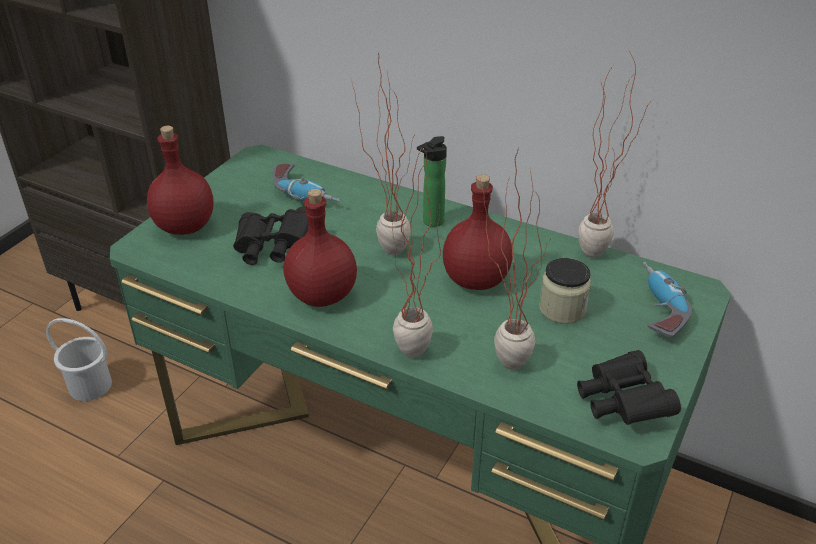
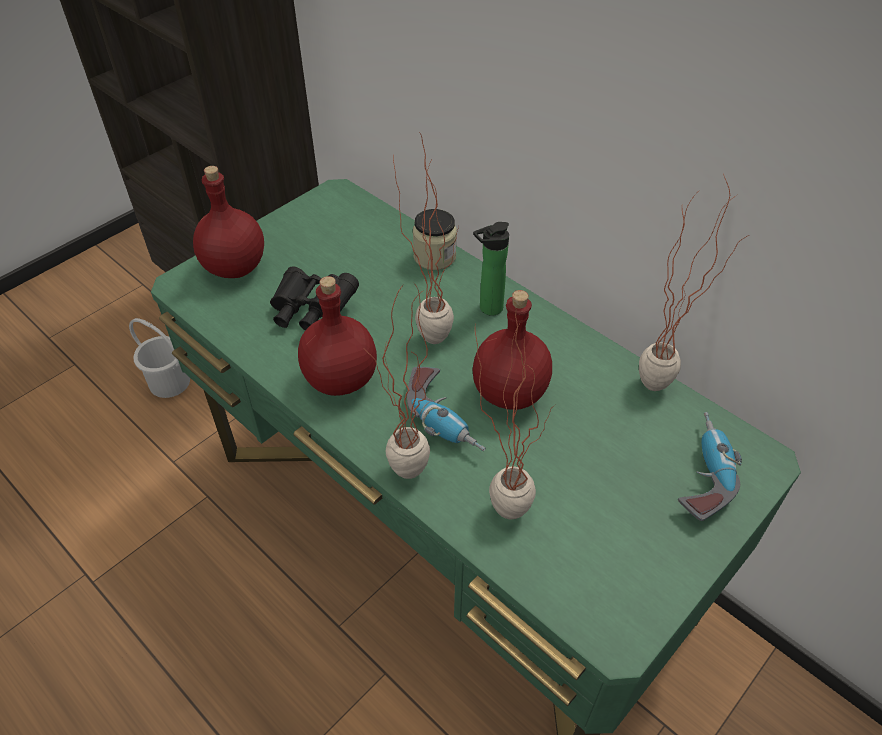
camera: 15 degrees right, 10 degrees up
(306, 194) = (369, 249): power drill -> power drill (446, 418)
(562, 309) = (592, 451): jar -> jar (434, 256)
(621, 403) = (614, 590): black binoculars -> none

